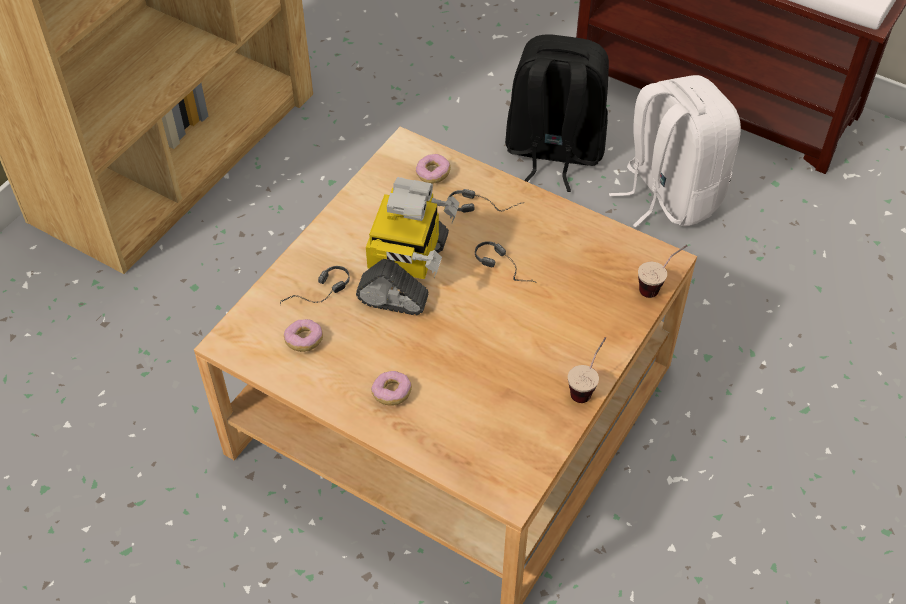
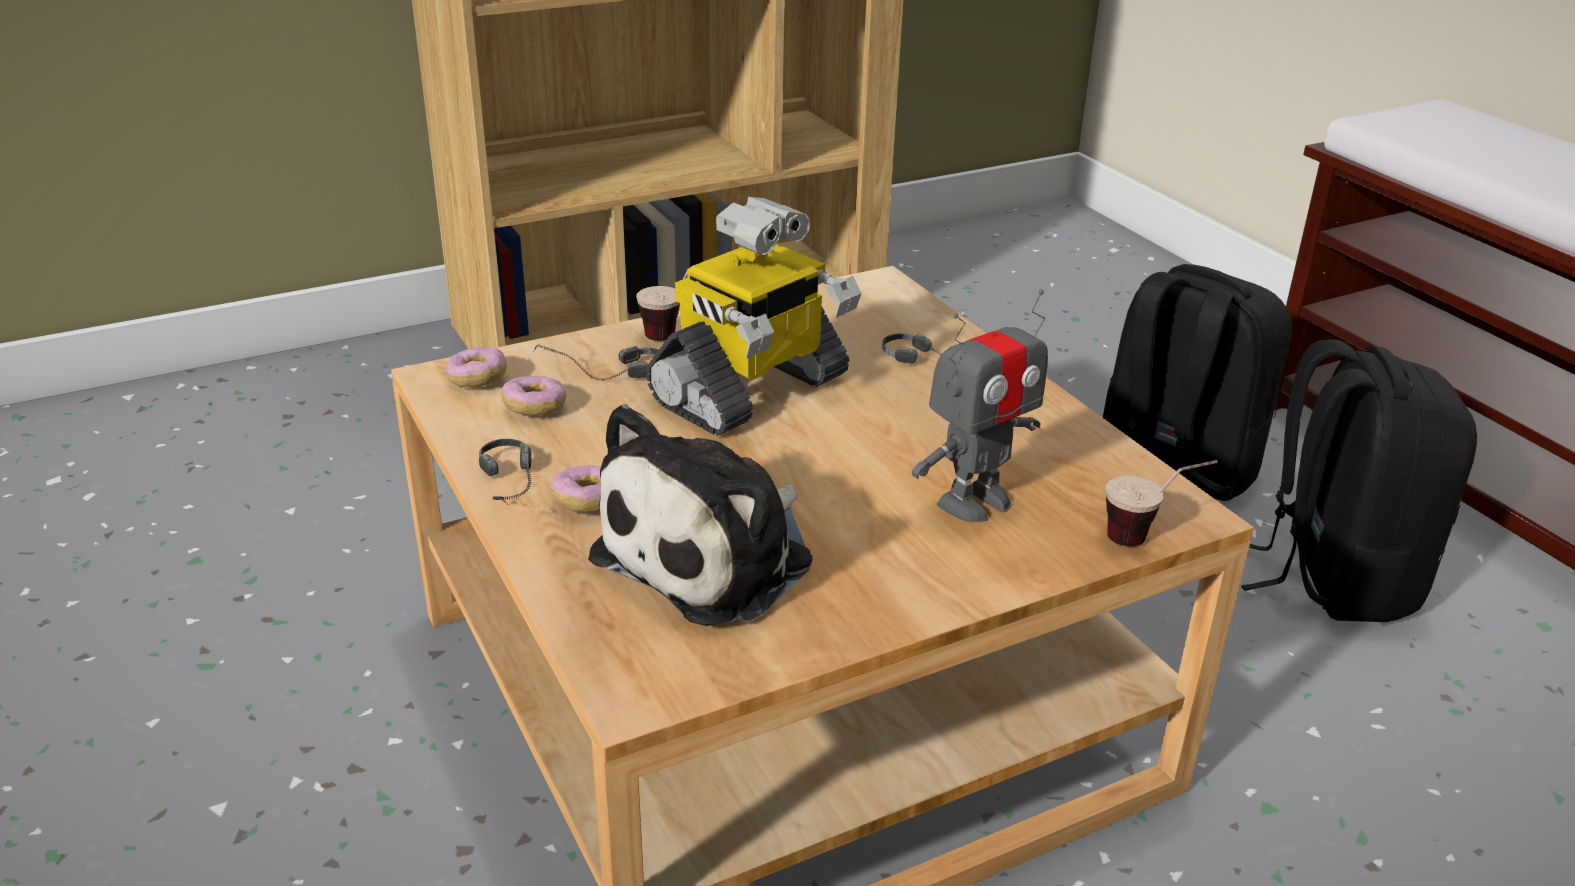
camera: 30 degrees right, 20 degrees down
(433, 174) = (892, 316): donut -> donut (477, 379)
(480, 397) = (714, 557): none -> plush toy
(508, 268) = (908, 436): headphones -> headphones (514, 489)
(570, 300) = (974, 502): none -> toy robot
(587, 386) = (905, 610): cup -> cup (677, 331)
(668, 195) = (1332, 575): white backpack -> black backpack

